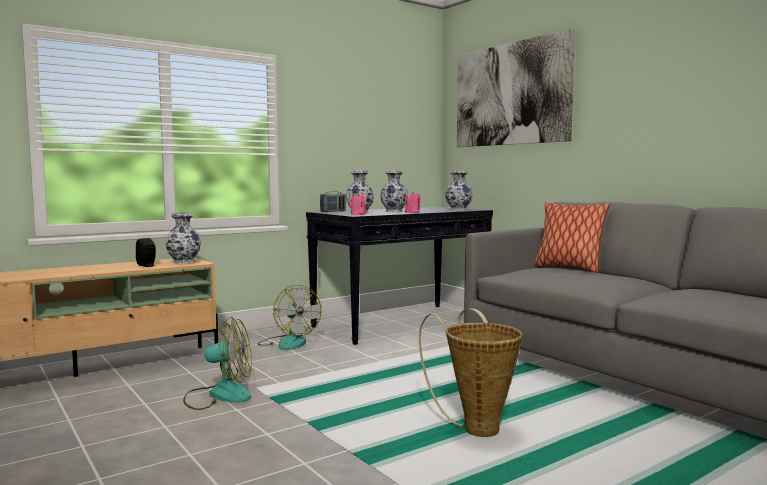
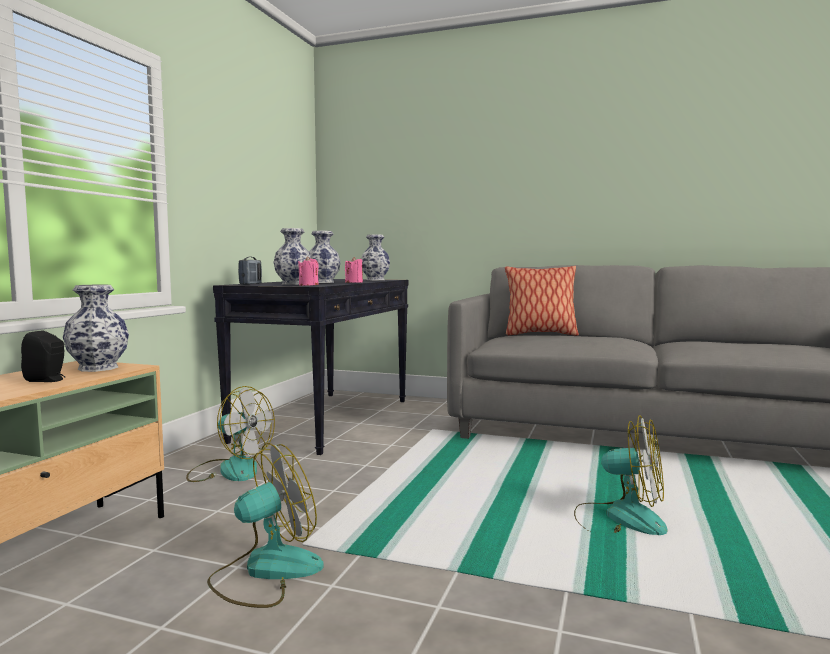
camera: 35 degrees left, 0 degrees up
(476, 427) = (620, 518): basket -> fan
(511, 94) = (418, 152): picture -> none

